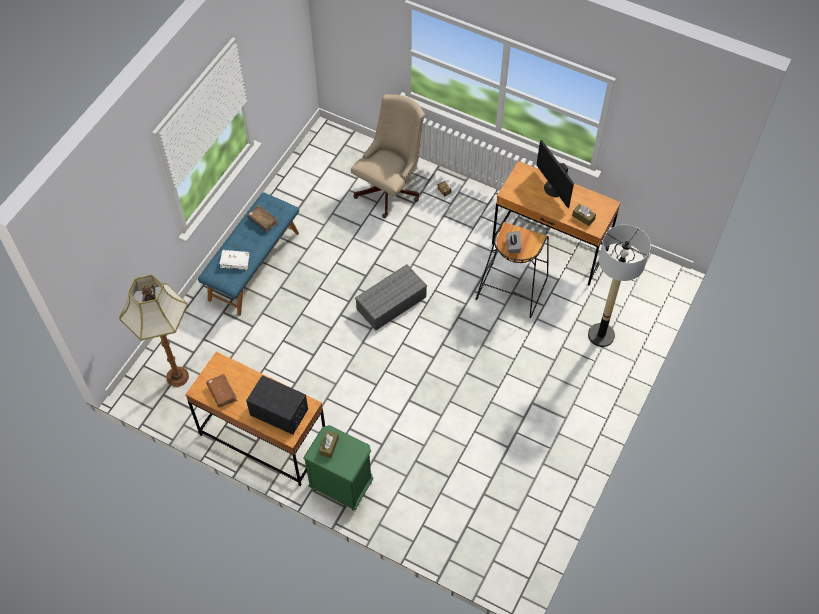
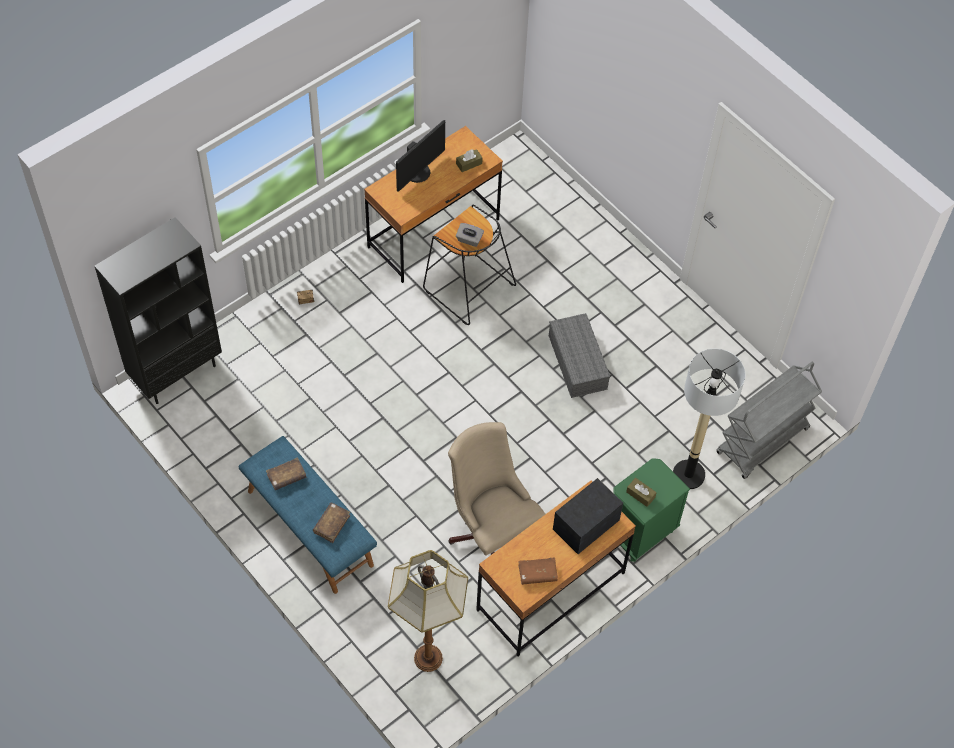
camera: 70 degrees left, 0 degrees up
(235, 261) = (331, 524): white book -> brown book
(344, 142) = (176, 372): none -> black bookcase
(390, 188) = (273, 350): beige office chair -> beige office chair (491, 530)
(391, 304) = (433, 406): grey storage box -> grey storage box (578, 363)
(473, 555) = (762, 442): none -> grey cart
(554, 188) = (418, 173): monitor -> monitor turned 45 degrees counterclockwise
(601, 335) = (563, 234): floor lamp -> floor lamp (688, 474)

